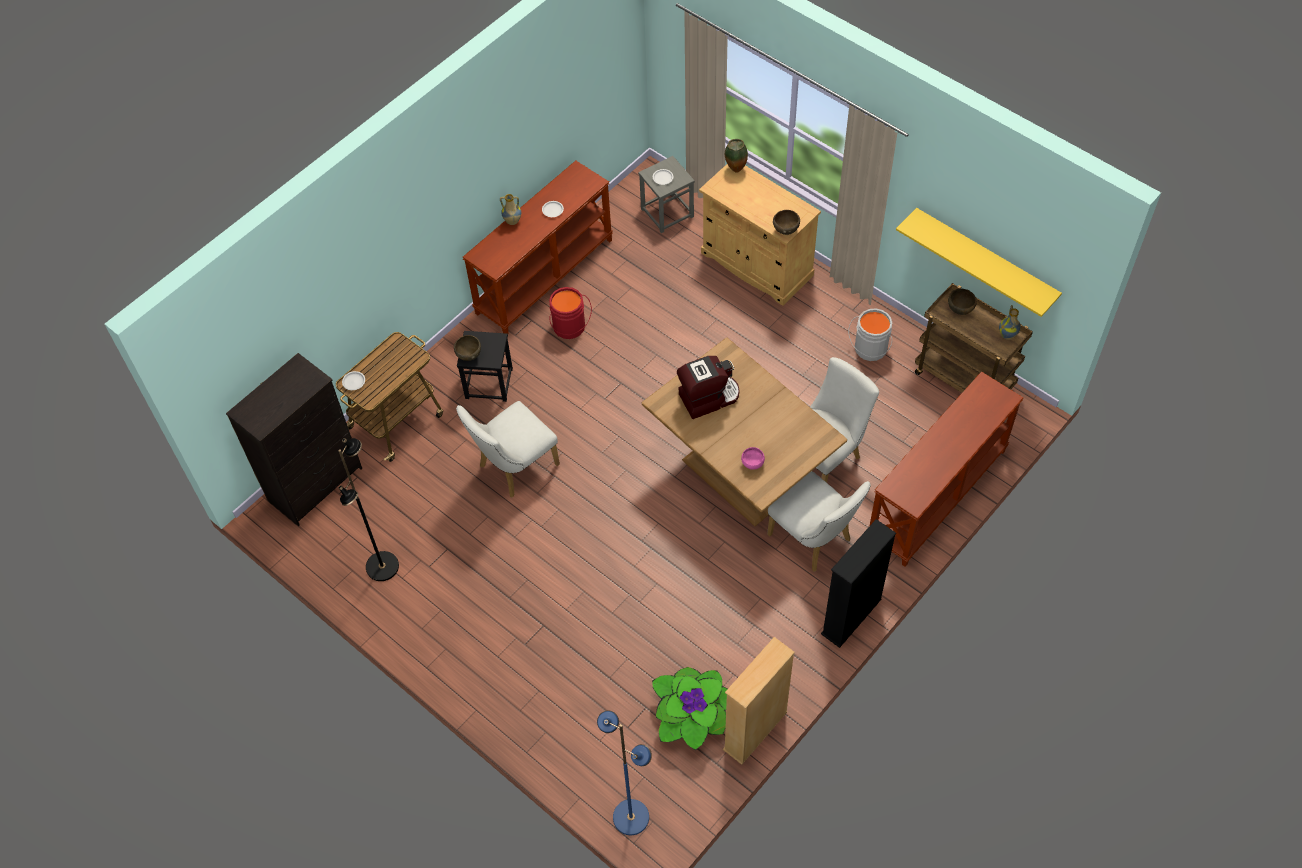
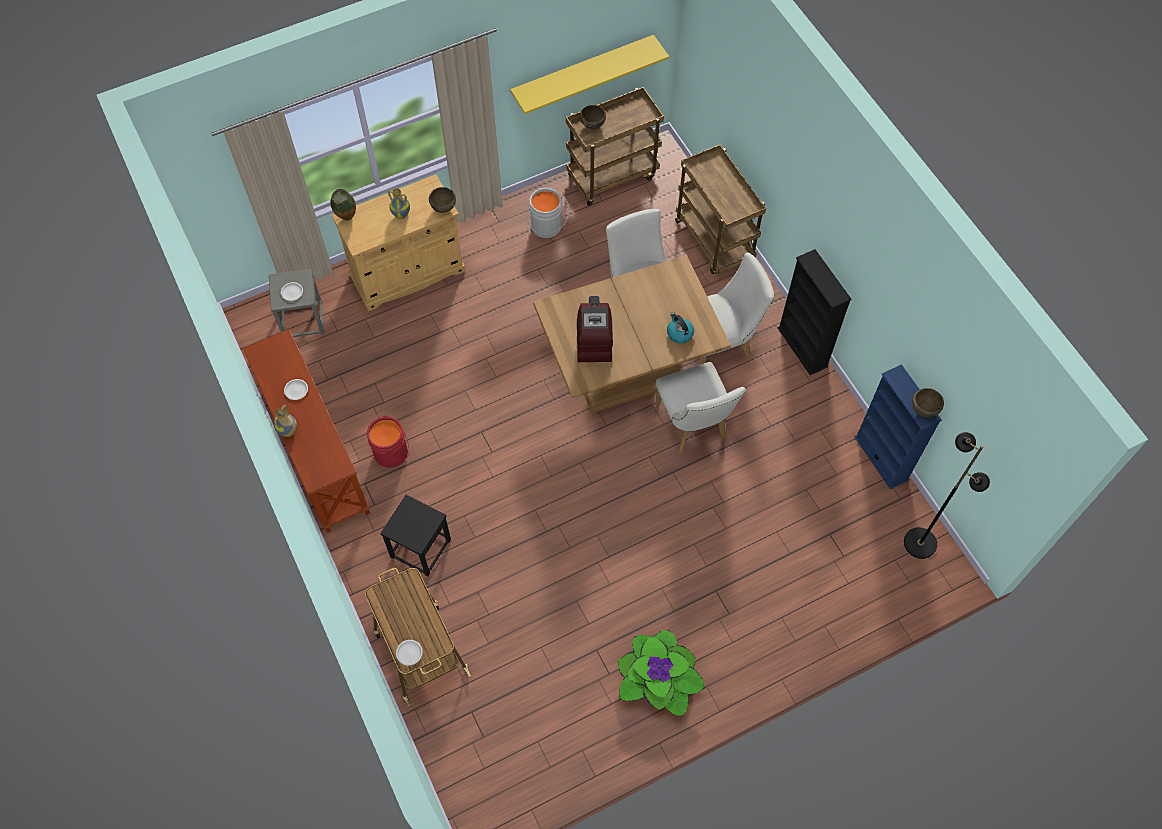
camera: 70 degrees left, 5 degrees up
(316, 484) = (461, 757): black dresser -> none
(383, 566) = (590, 718): black floor lamp -> black floor lamp (920, 542)
(469, 356) = (415, 538): brown bowl -> brown bowl (923, 410)
(514, 468) = (532, 558): white chair -> white chair (693, 426)
(631, 816) = (928, 583): blue floor lamp -> none
(692, 714) = (849, 500): potted plant -> potted plant (658, 679)
(752, 463) = (679, 333): pink bowl -> kettle
(755, 731) = (881, 458): beige bookcase -> blue bookcase
(937, 496) = (715, 241): brown console table -> brown cart
(1008, 335) = (634, 105): vase -> vase (401, 214)

